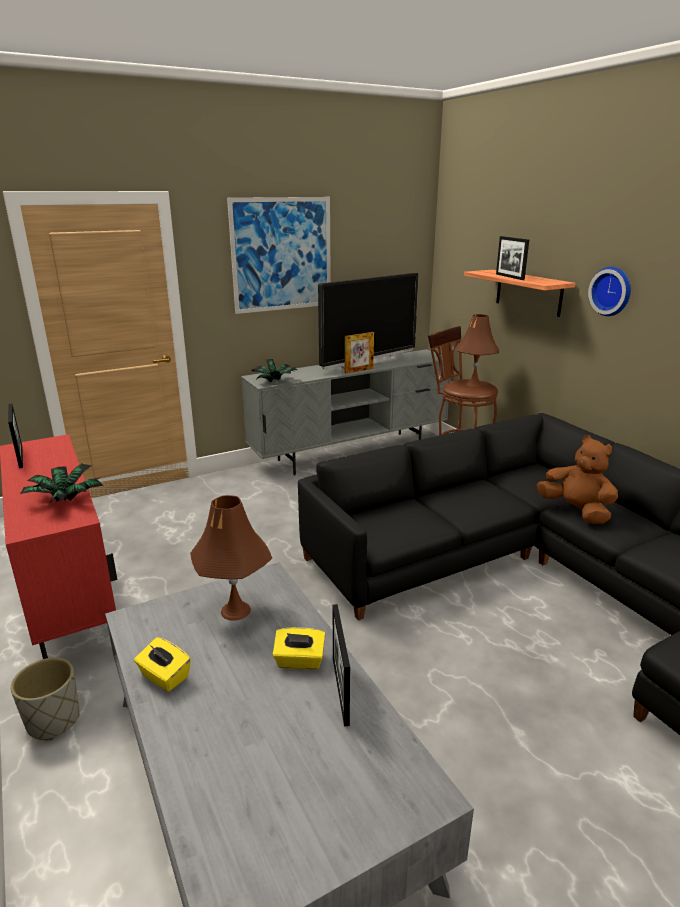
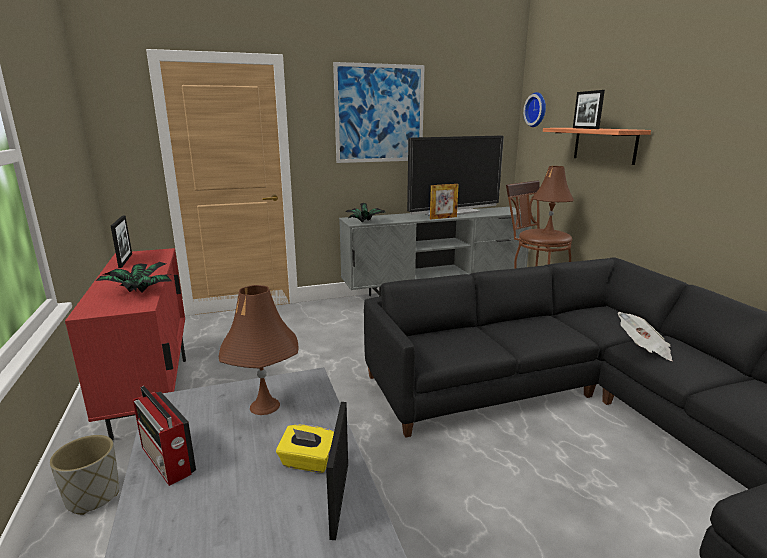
camera: 10 degrees right, 5 degrees down
(164, 677) = (168, 461): yellow tissue box -> radio
(576, 511) = (643, 349): brown plush toy -> newspaper
(612, 291) = (689, 133): wall clock -> wall clock (537, 109)

